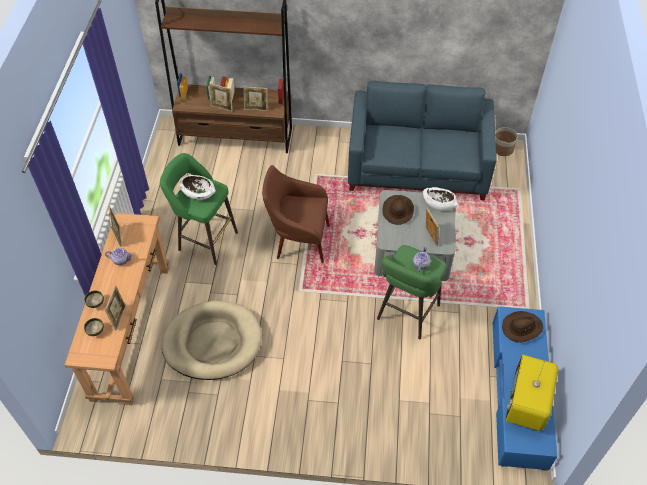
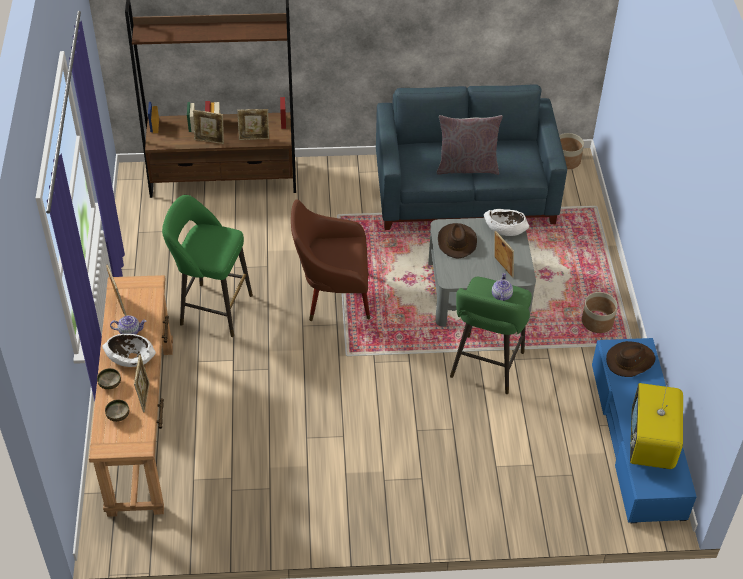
camera: 10 degrees left, 5 degrees down
(198, 193) = (208, 243): white bowl -> white bowl (131, 357)
(212, 342) = (249, 428): beige dog bed -> none
(417, 149) = (467, 167): none -> grey pillow
(503, 287) = (597, 322): none -> planter

